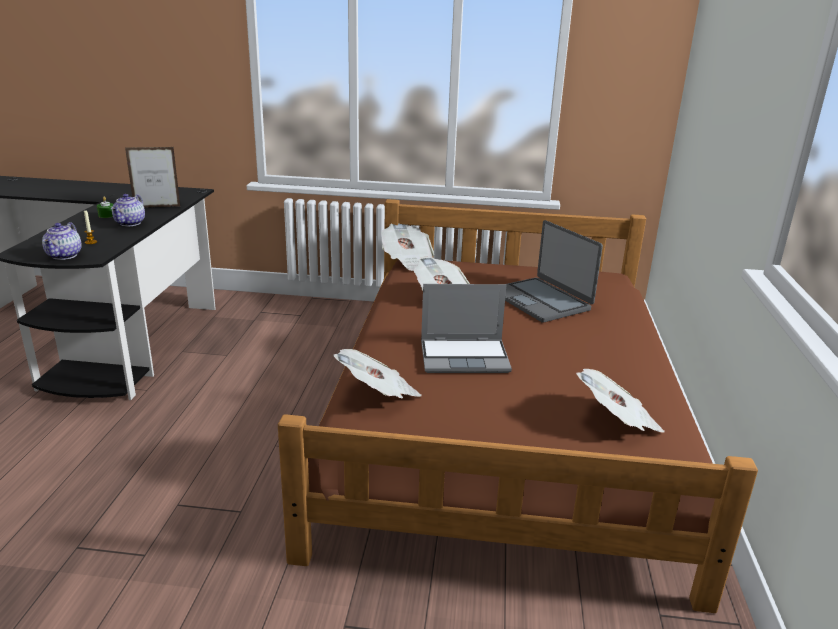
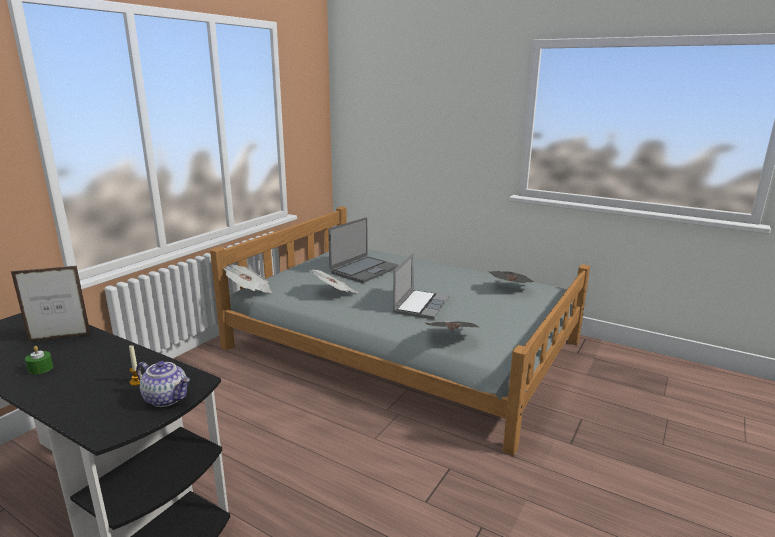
camera: 65 degrees left, 5 degrees down
(130, 223) = (100, 356): teapot -> none
(157, 207) = (59, 338): picture frame -> picture frame turned 120 degrees counterclockwise
(501, 419) = (404, 345): brown bed -> grey bed
(541, 300) = (364, 270): laptop -> laptop turned 45 degrees counterclockwise

